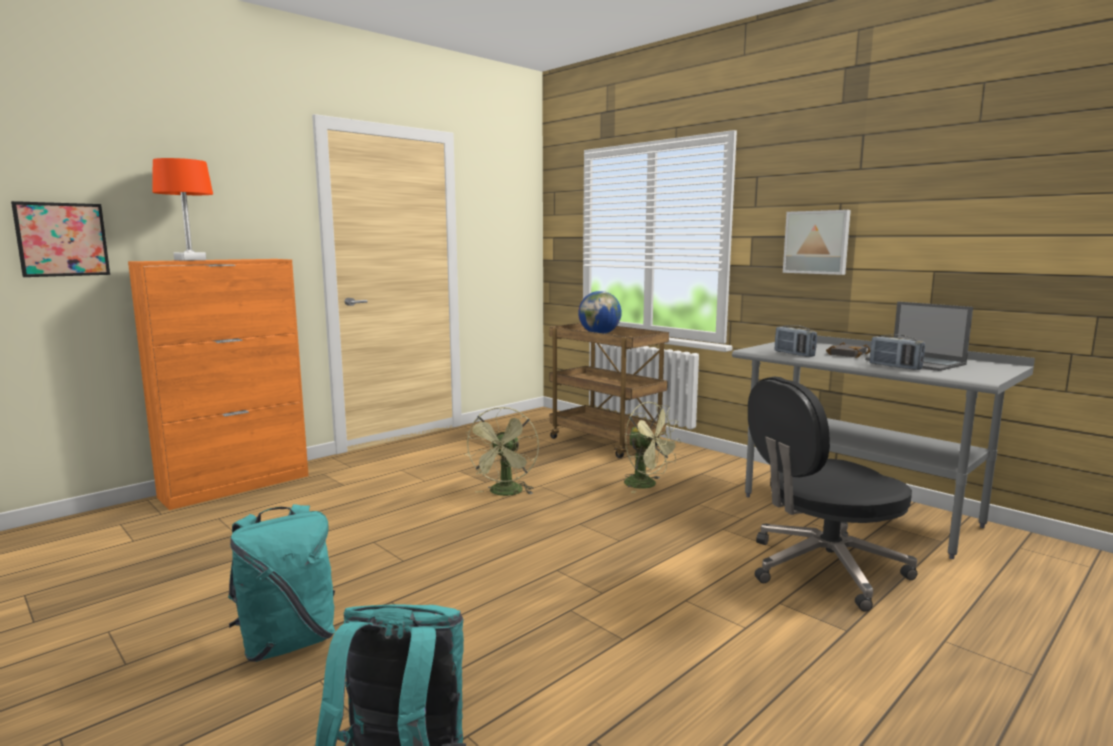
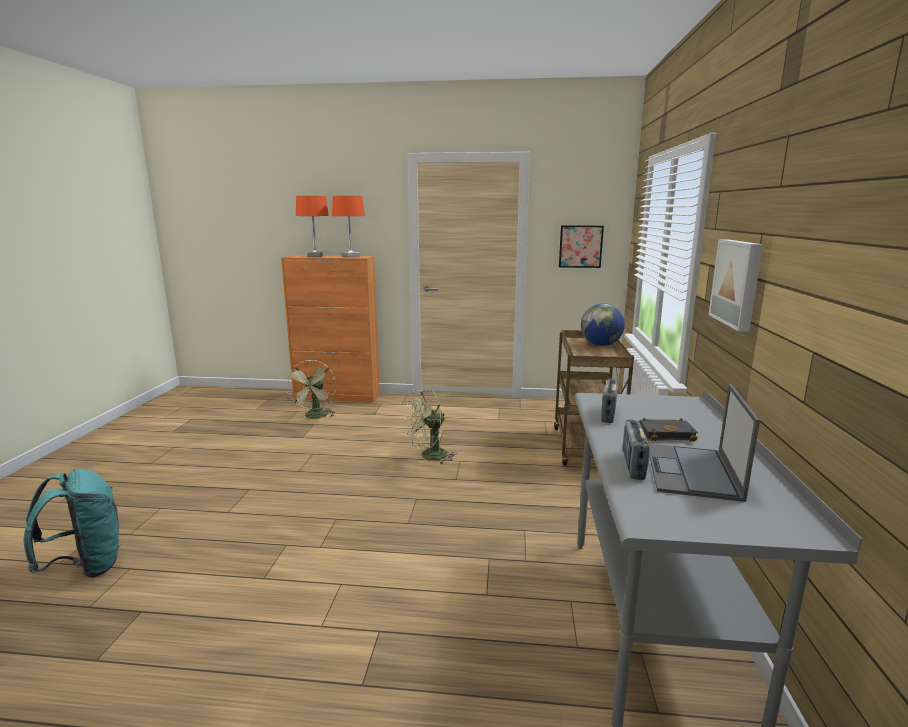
camera: 50 degrees right, 5 degrees up
(62, 239) = (265, 242): picture -> picture (580, 246)
(253, 259) = (350, 256): none -> orange table lamp
(288, 642) = (189, 485): turquoise backpack -> none
(647, 485) = (527, 496): green fan -> green fan (316, 417)
(822, 569) = (471, 637): black office chair -> none

